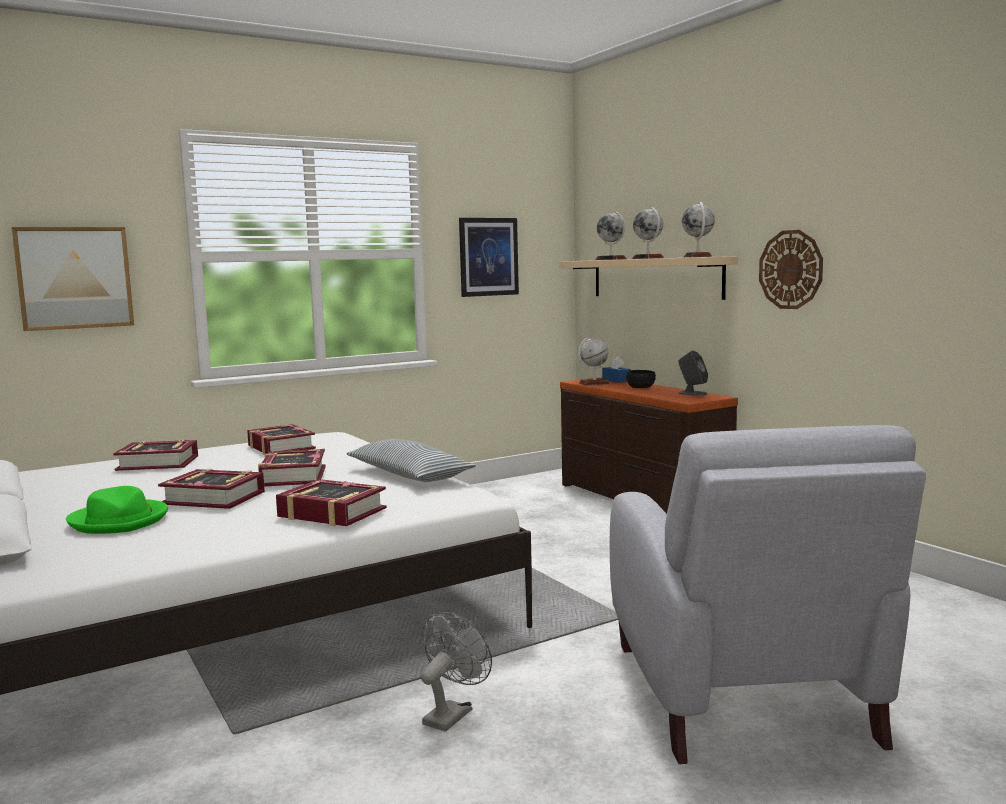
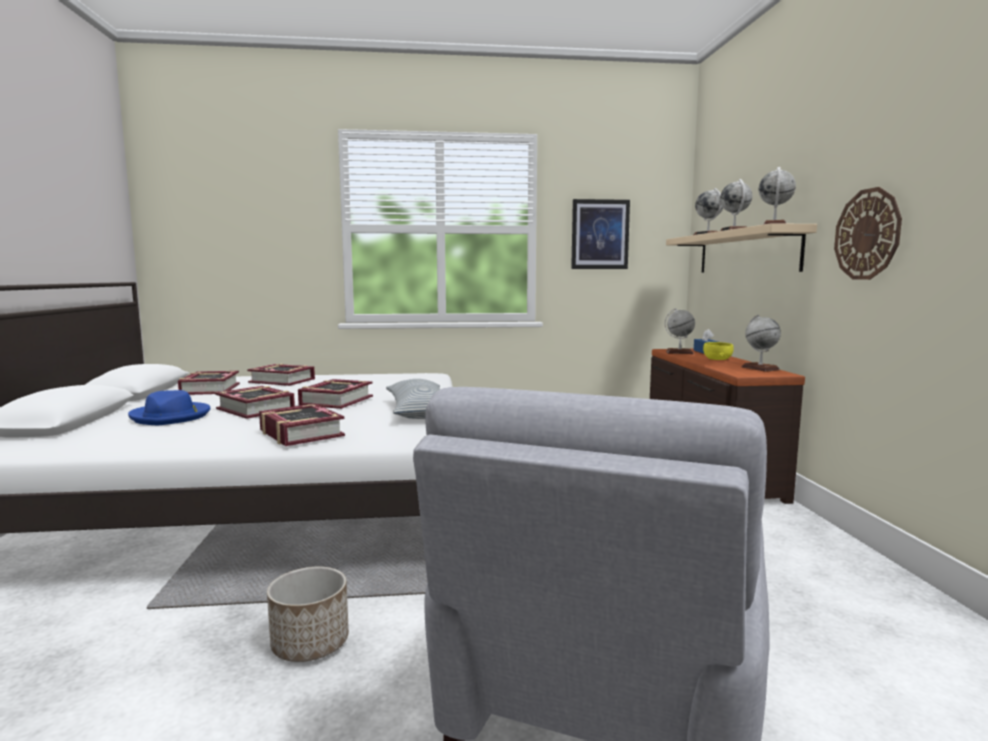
camera: 25 degrees right, 0 degrees up
(74, 278) = (259, 241): picture -> none
(120, 521) = (171, 417): green hat -> blue hat
(280, 447) = (377, 379): book -> book (210, 389)
(452, 713) = (309, 643): grey fan -> planter
(640, 387) = (717, 359): black bowl -> yellow bowl
(692, 393) = (760, 368): grey speaker -> globe

